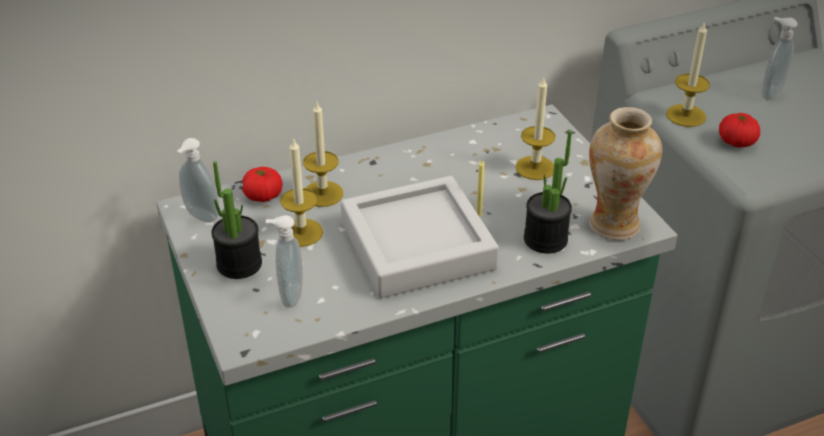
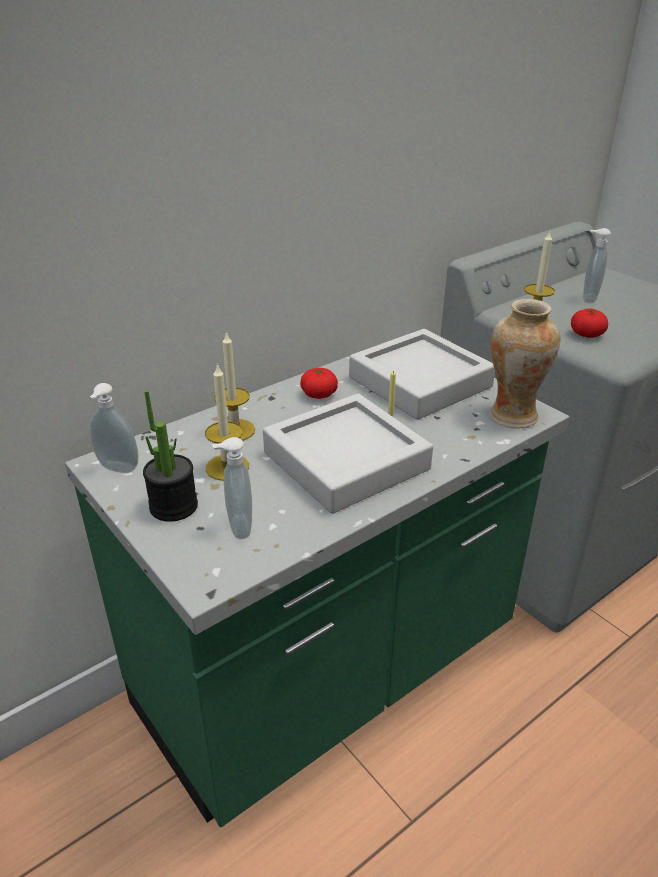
camera: 15 degrees left, 5 degrees down
(263, 196) = (176, 441): tomato -> tomato (319, 394)
(535, 168) = (420, 382): candle -> grey tray
(545, 239) = (460, 437): potted plant -> none

